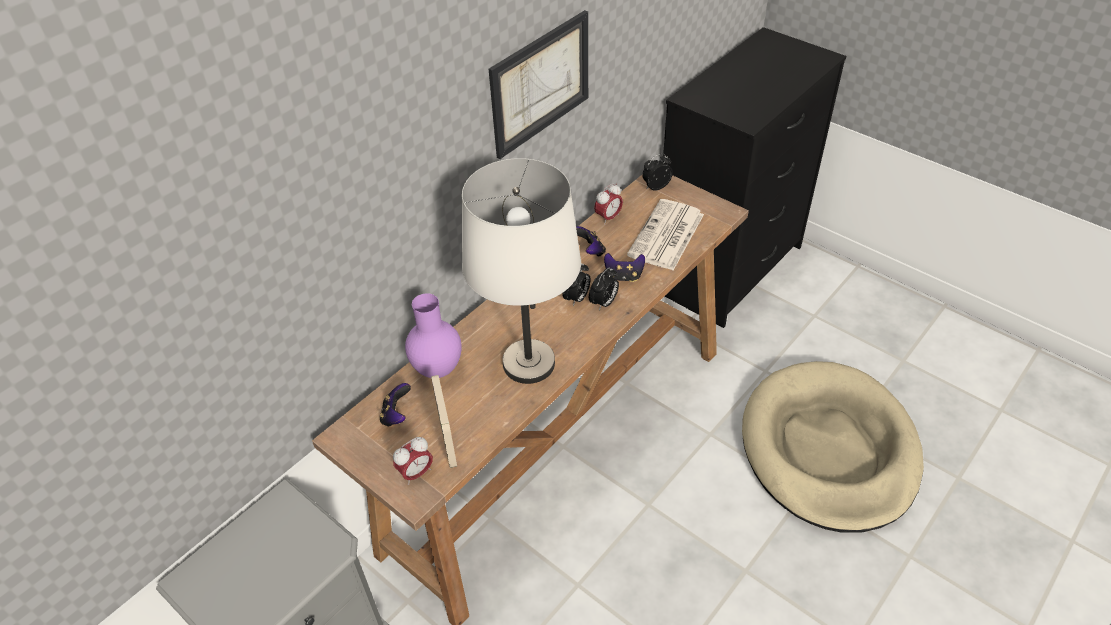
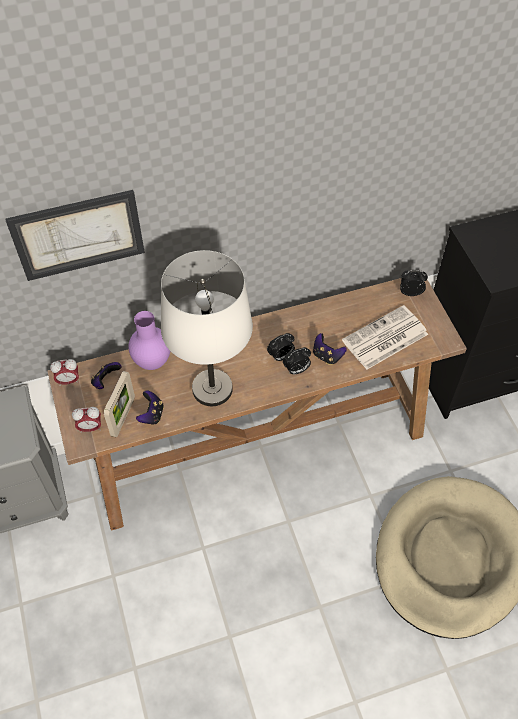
camera: 30 degrees right, 10 degrees up
(540, 83) = (302, 192): picture -> picture (78, 235)
(590, 251) = (319, 323): game controller -> game controller (152, 414)
(608, 218) = (353, 301): alarm clock -> alarm clock (68, 381)

